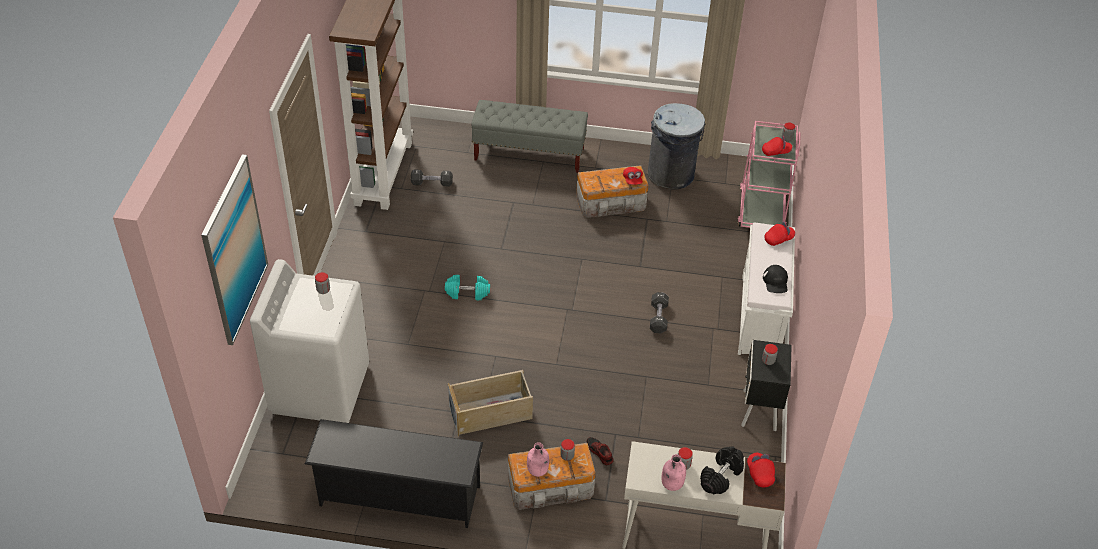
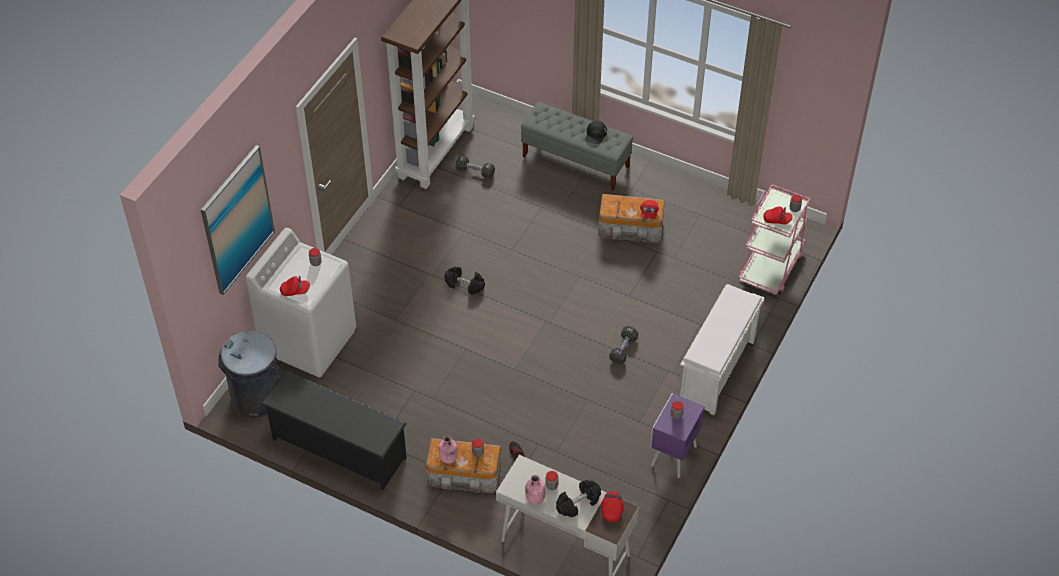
camera: 20 degrees right, 5 degrees up
(467, 293) = (465, 285): turquoise dumbbell -> black dumbbell
(491, 413) = (441, 398): beige storage box -> none
(671, 175) = (700, 212): grey trash can -> grey trash can (257, 398)
(758, 411) = (672, 457): black nightstand -> purple nightstand
(775, 282) = (718, 345): black cap -> black cap (595, 134)
(778, 239) = (741, 305): red cap -> red cap (295, 291)

